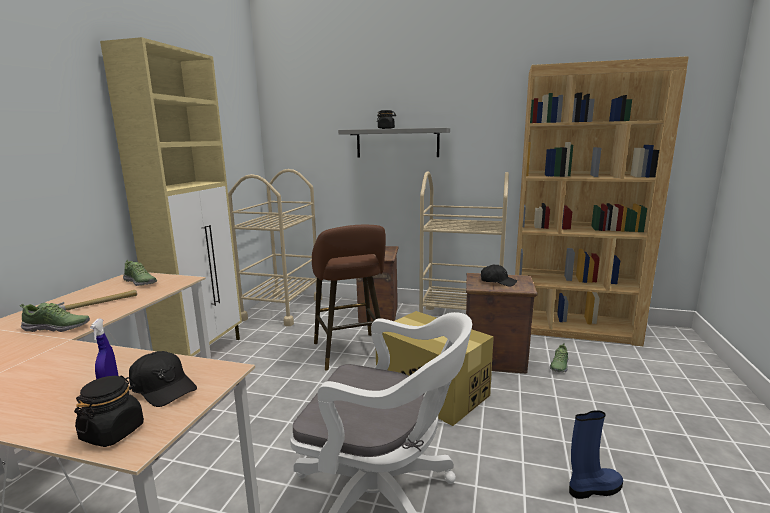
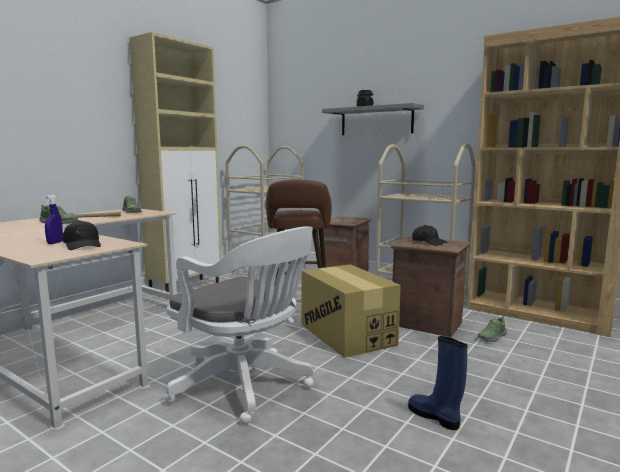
camera: 20 degrees right, 5 degrees down
(113, 432) = (37, 254): black jar -> none
(593, 489) = (435, 417): blue boot -> blue boot turned 135 degrees counterclockwise

